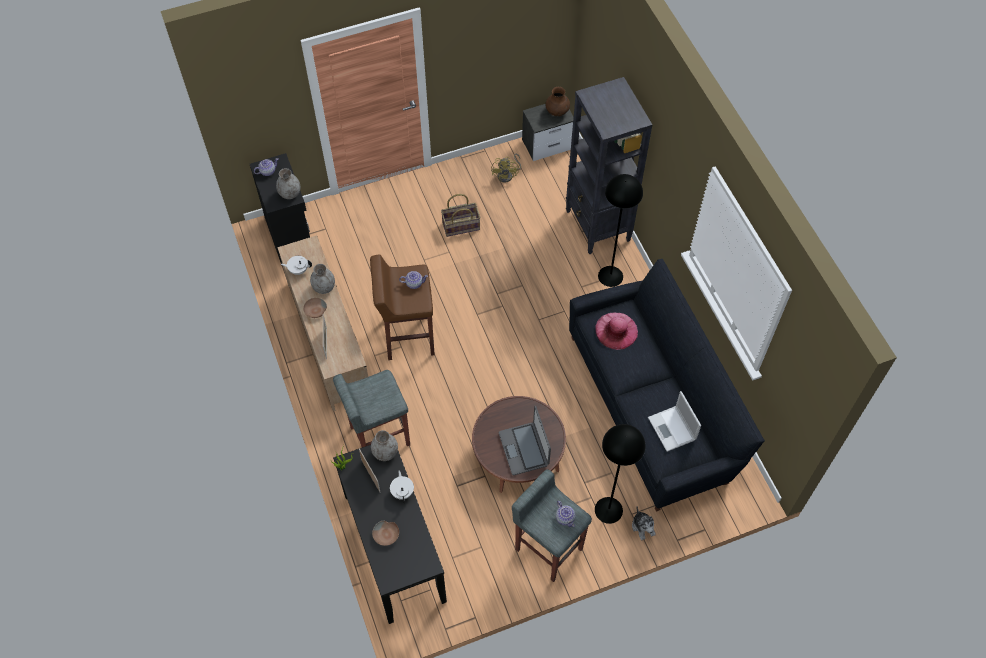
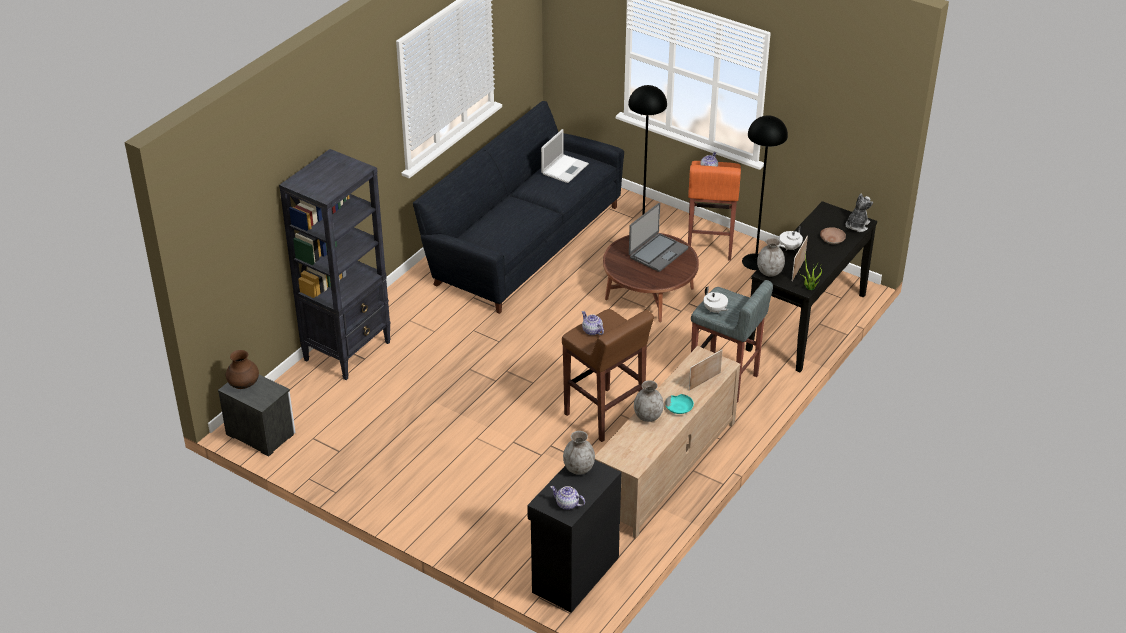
camera: 125 degrees left, 20 degrees down
(298, 270) = (648, 446): white teapot -> white teapot (715, 310)
(315, 310) = (679, 408): brown bowl -> turquoise bowl
(461, 225) = (433, 445): basket -> none
(507, 175) = (331, 444): yellow fan -> none
(548, 548) = (709, 245): grey stool -> orange stool
(610, 276) = (404, 318): black floor lamp -> black floor lamp (755, 261)
(616, 330) = (500, 228): pink hat -> none
(643, 527) = (637, 208): plush toy -> plush toy (857, 225)

